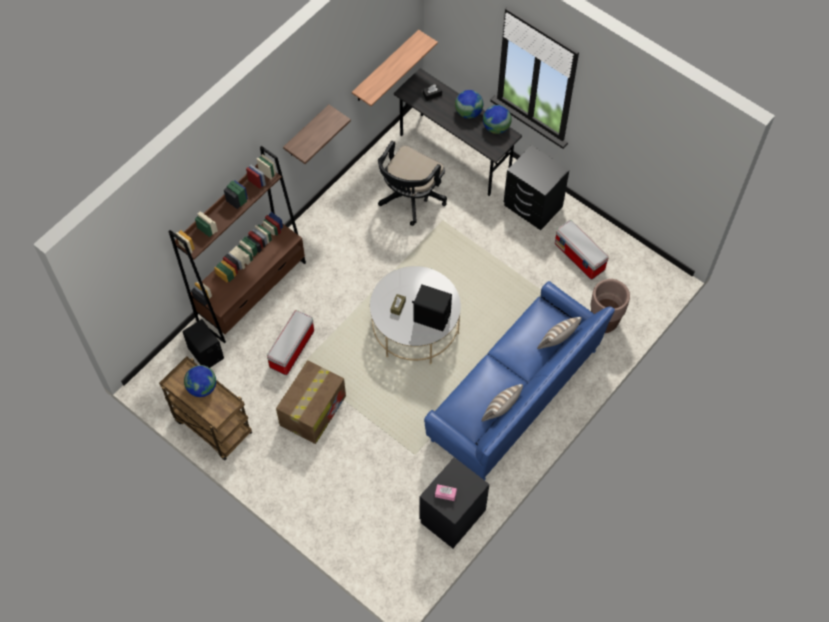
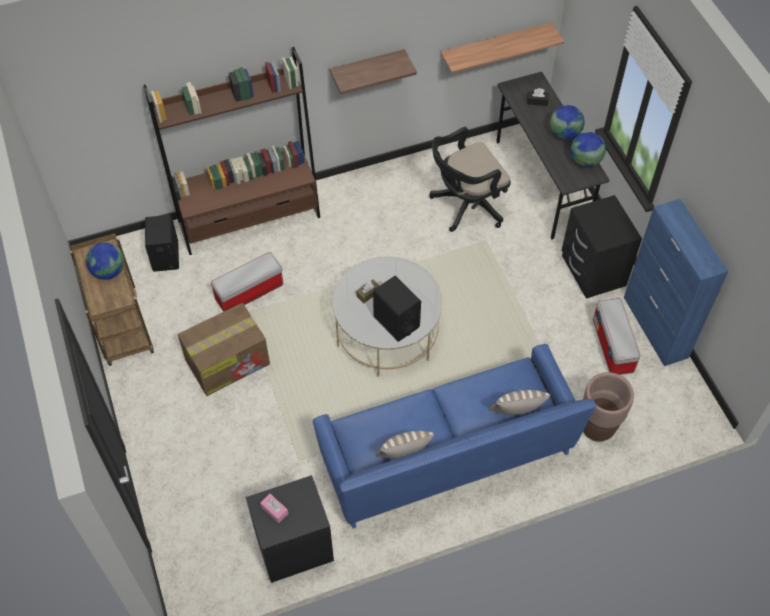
camera: 30 degrees right, 5 degrees down
(600, 228) = (655, 327): none -> blue cabinet

